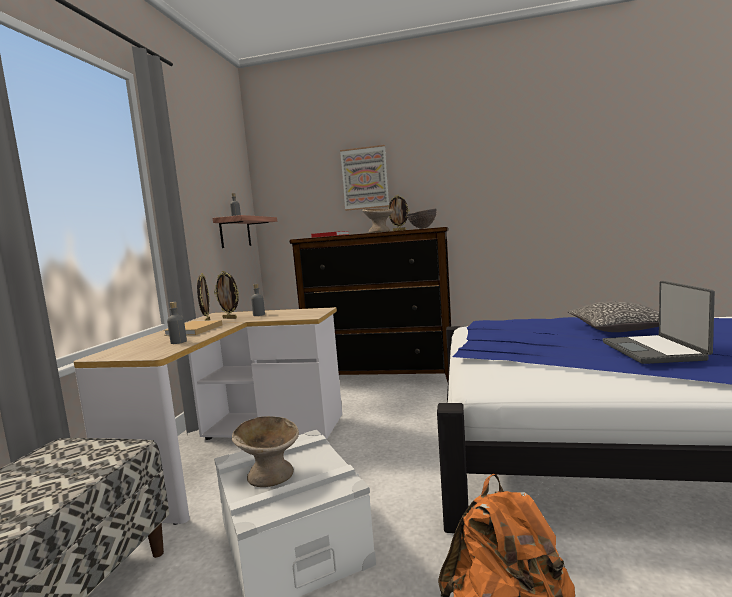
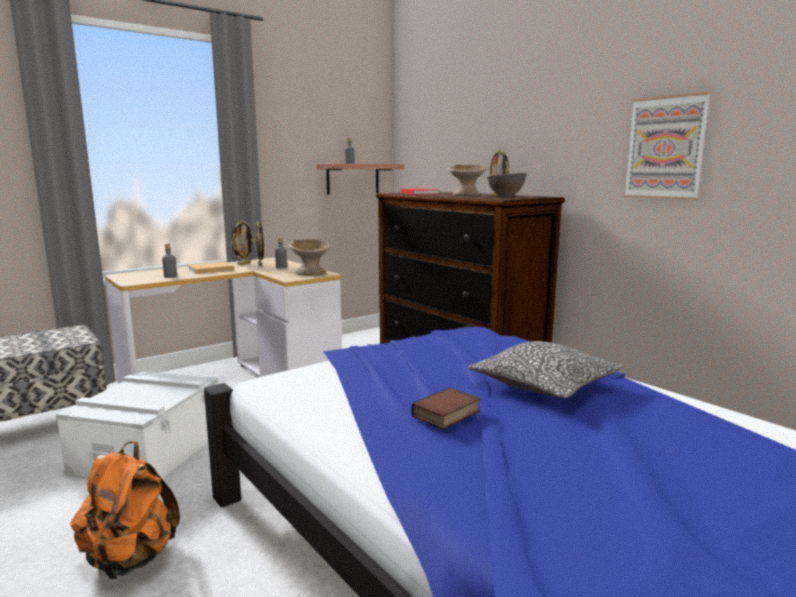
camera: 40 degrees right, 5 degrees up
(270, 474) = (134, 393): beige bowl -> beige bowl (310, 273)
(365, 178) = (486, 124): picture -> picture (665, 148)
(654, 351) = (447, 415): laptop -> book

